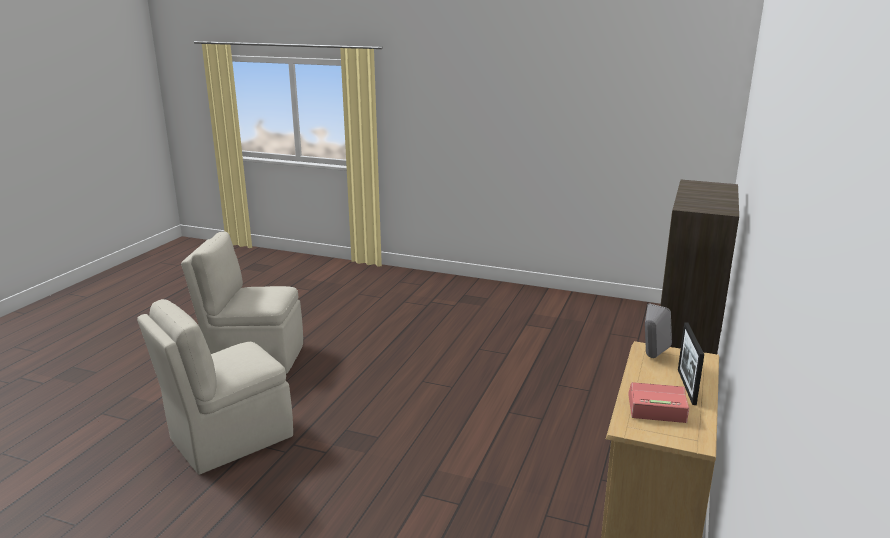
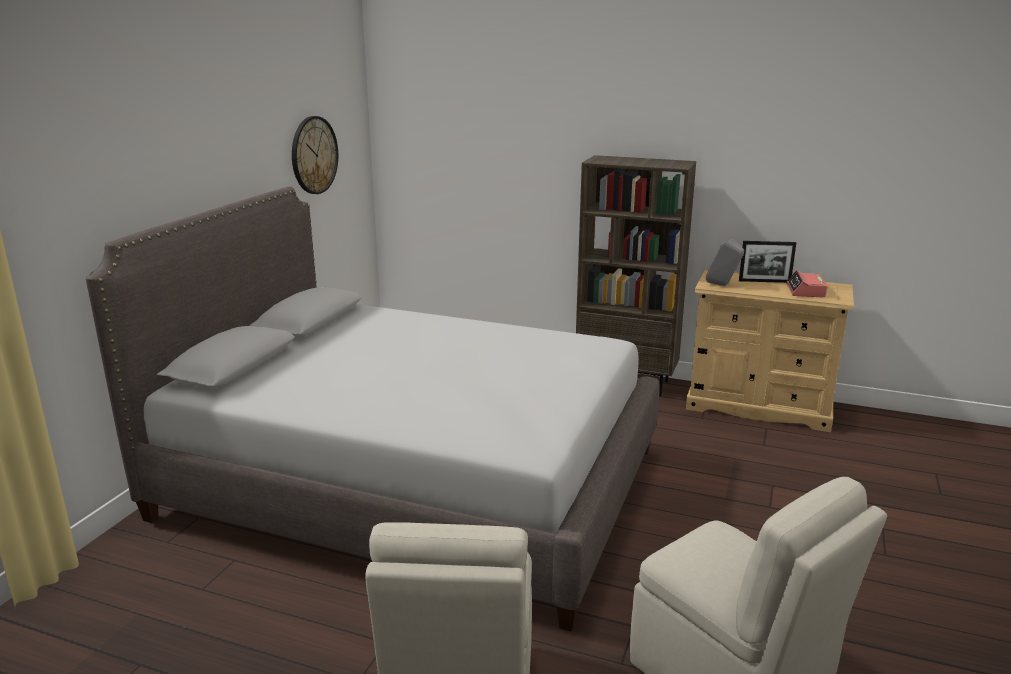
camera: 90 degrees left, 0 degrees up
(458, 336) = (412, 482): none -> grey bed
(642, 125) = (314, 155): none -> wall clock

